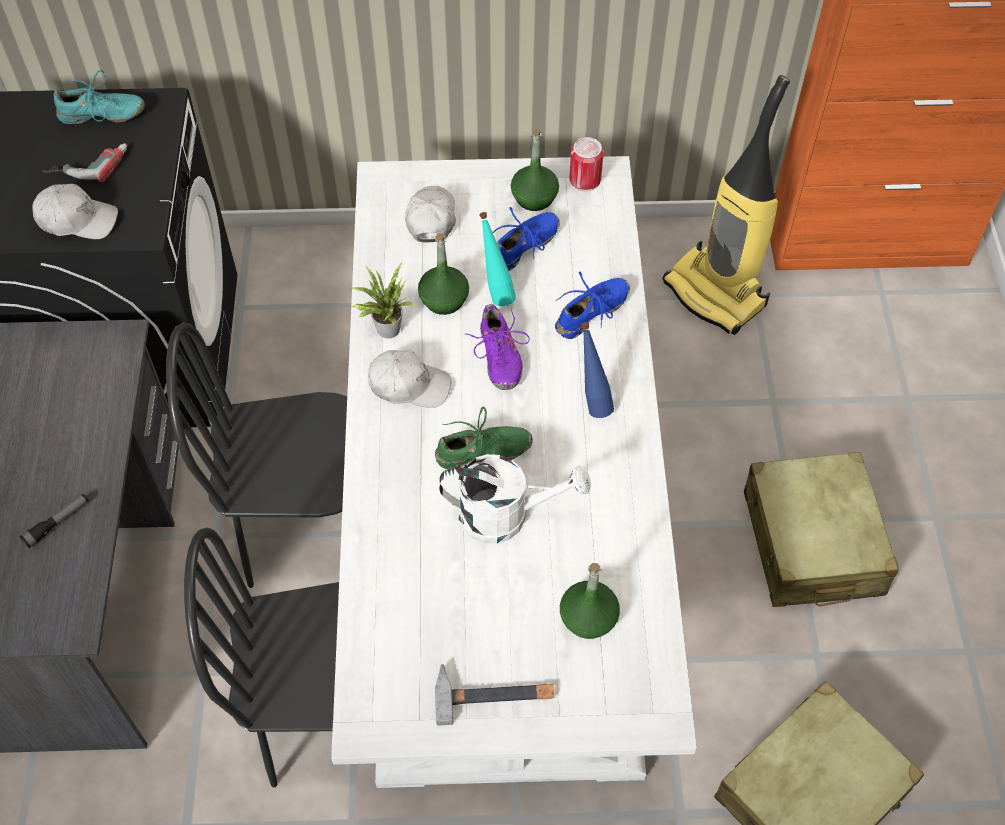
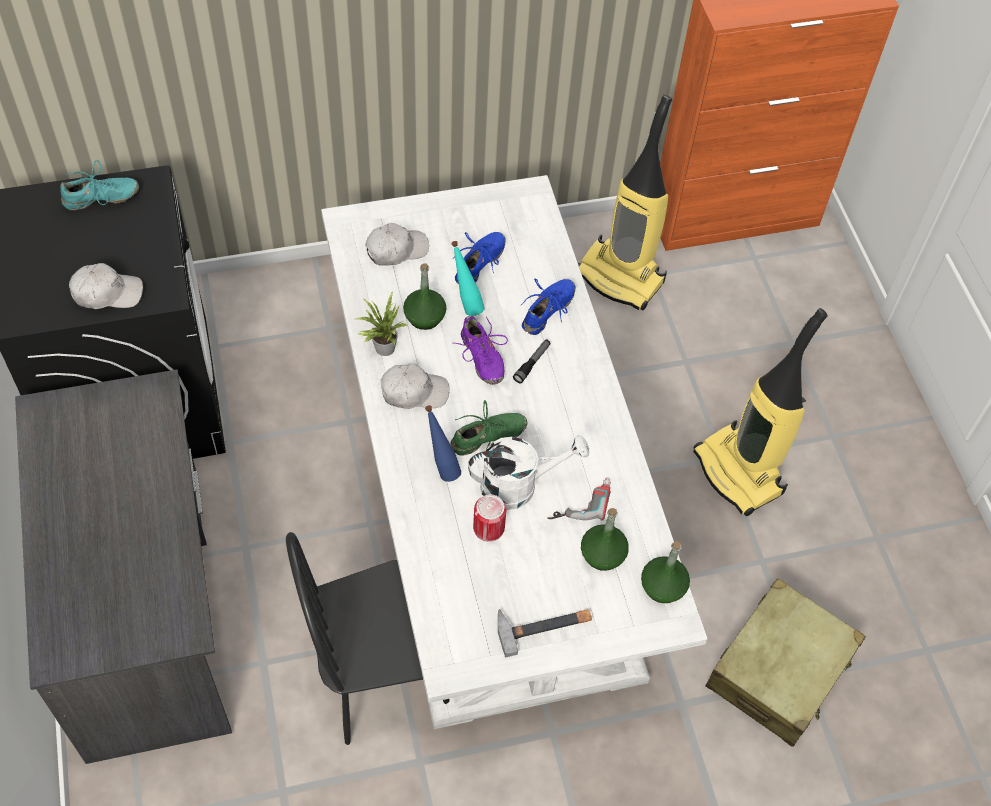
camera: 15 degrees left, 0 degrees up
(57, 523) = (149, 551): flashlight -> flashlight (532, 363)
(88, 163) = (102, 242): power drill -> power drill (579, 501)
(307, 532) = (323, 530): black chair -> none
(431, 218) = (396, 250): white cap -> white cap turned 75 degrees clockwise
(534, 198) = (478, 221): green bottle -> green bottle (662, 587)
(585, 180) = (516, 200): can -> can (488, 528)
(592, 401) = (565, 383): blue bottle -> blue bottle (442, 467)
(811, 543) = (740, 472): beige suitcase -> vacuum cleaner

